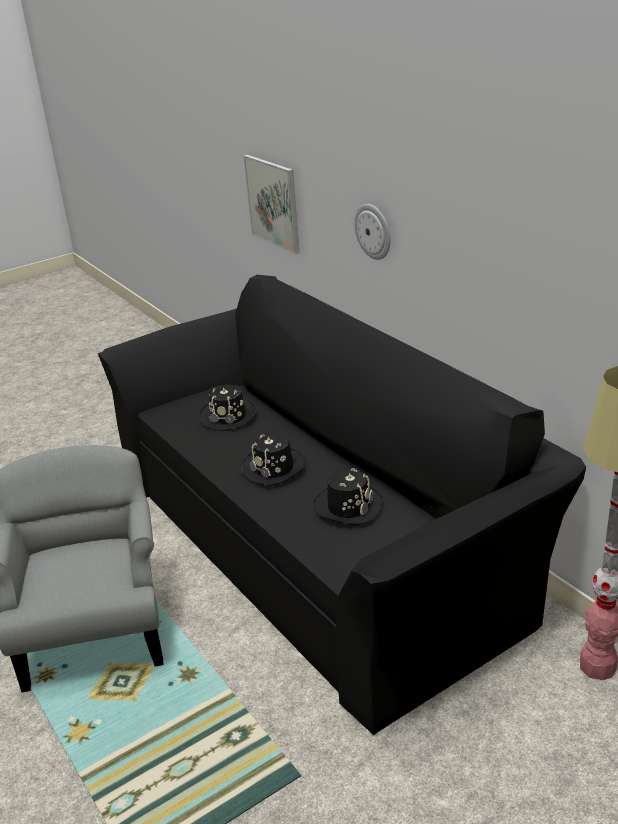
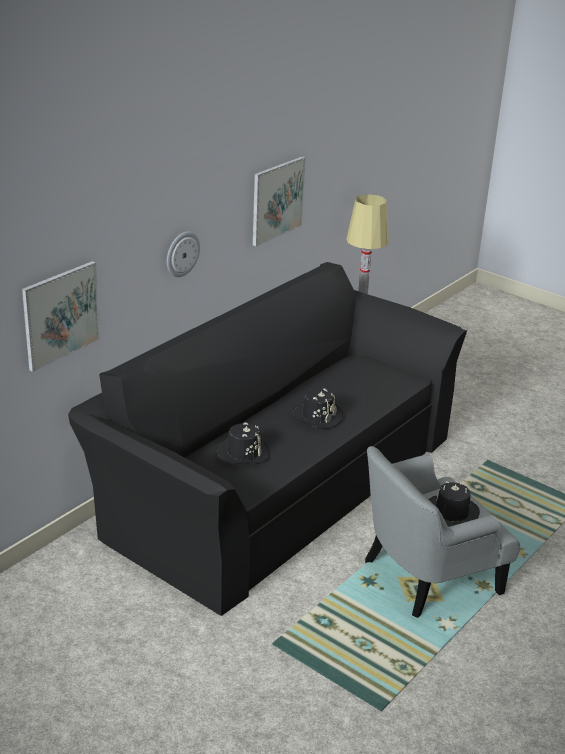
camera: 110 degrees left, 0 degrees up
(348, 506) = (349, 383): black hat -> black hat (451, 512)
(504, 259) = (277, 200): none -> picture

